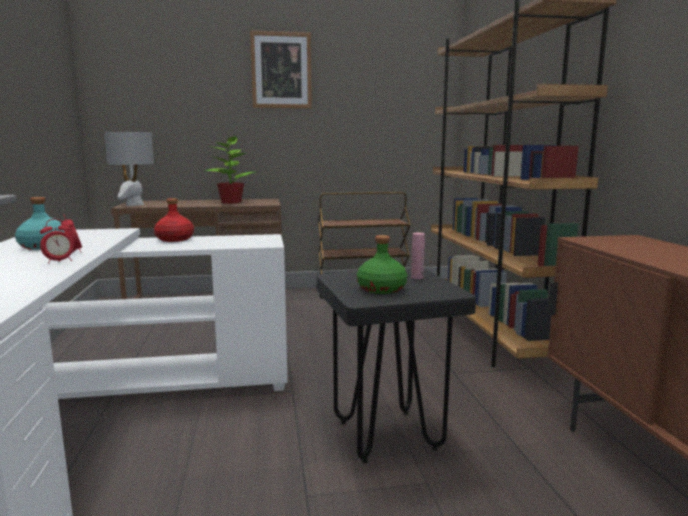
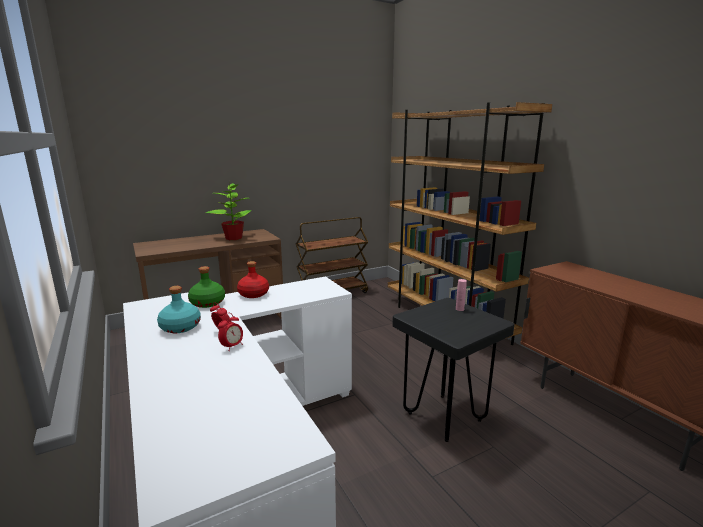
camera: 20 degrees left, 5 degrees up
(134, 205) = (151, 249): grey table lamp -> none
(281, 70) = (261, 123): picture -> none
(381, 289) = (454, 326): green bottle -> green bottle (207, 303)

